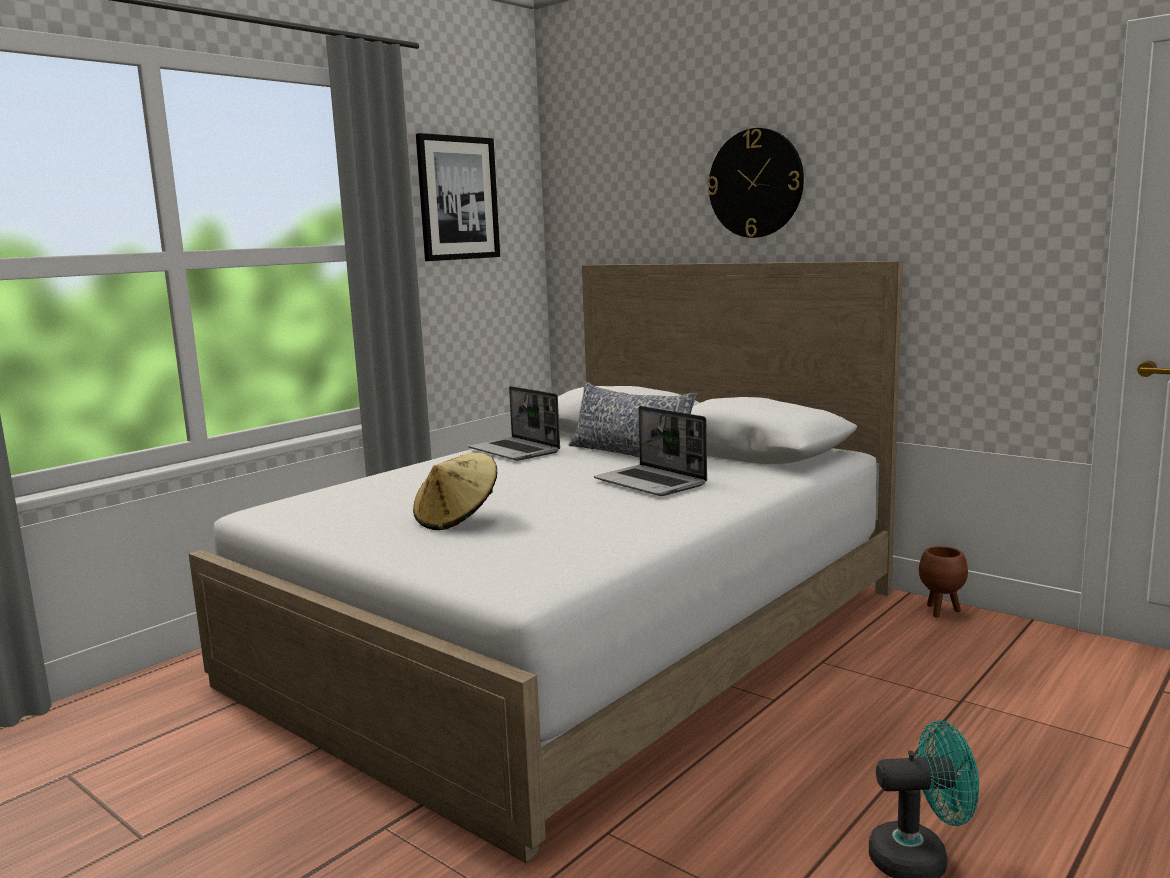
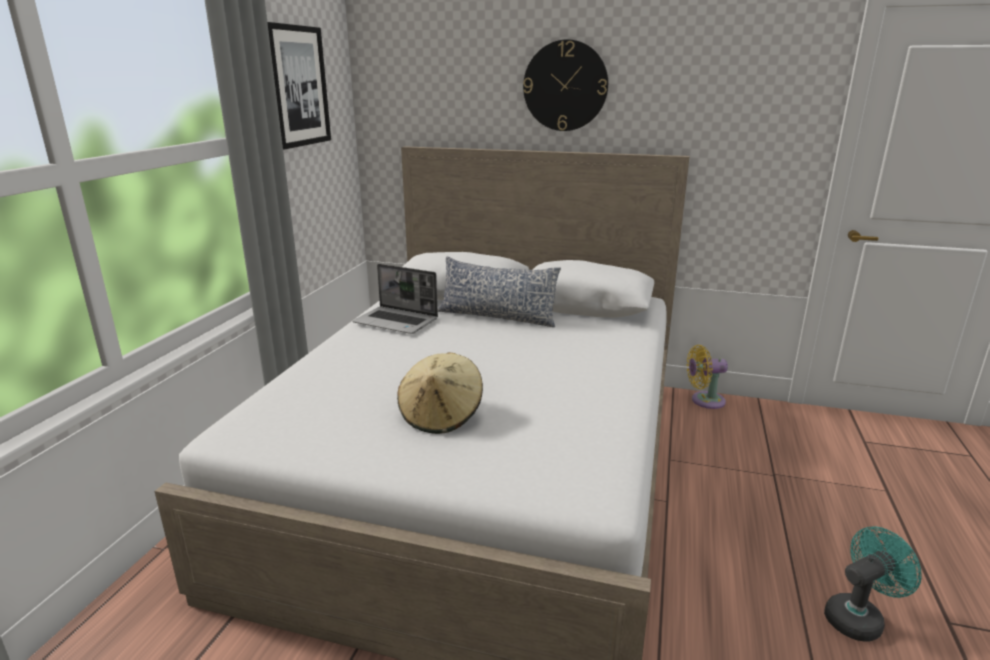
camera: 25 degrees left, 10 degrees up
(651, 483) = (552, 348): laptop -> none
(941, 611) = (704, 401): brown planter -> yellow fan

